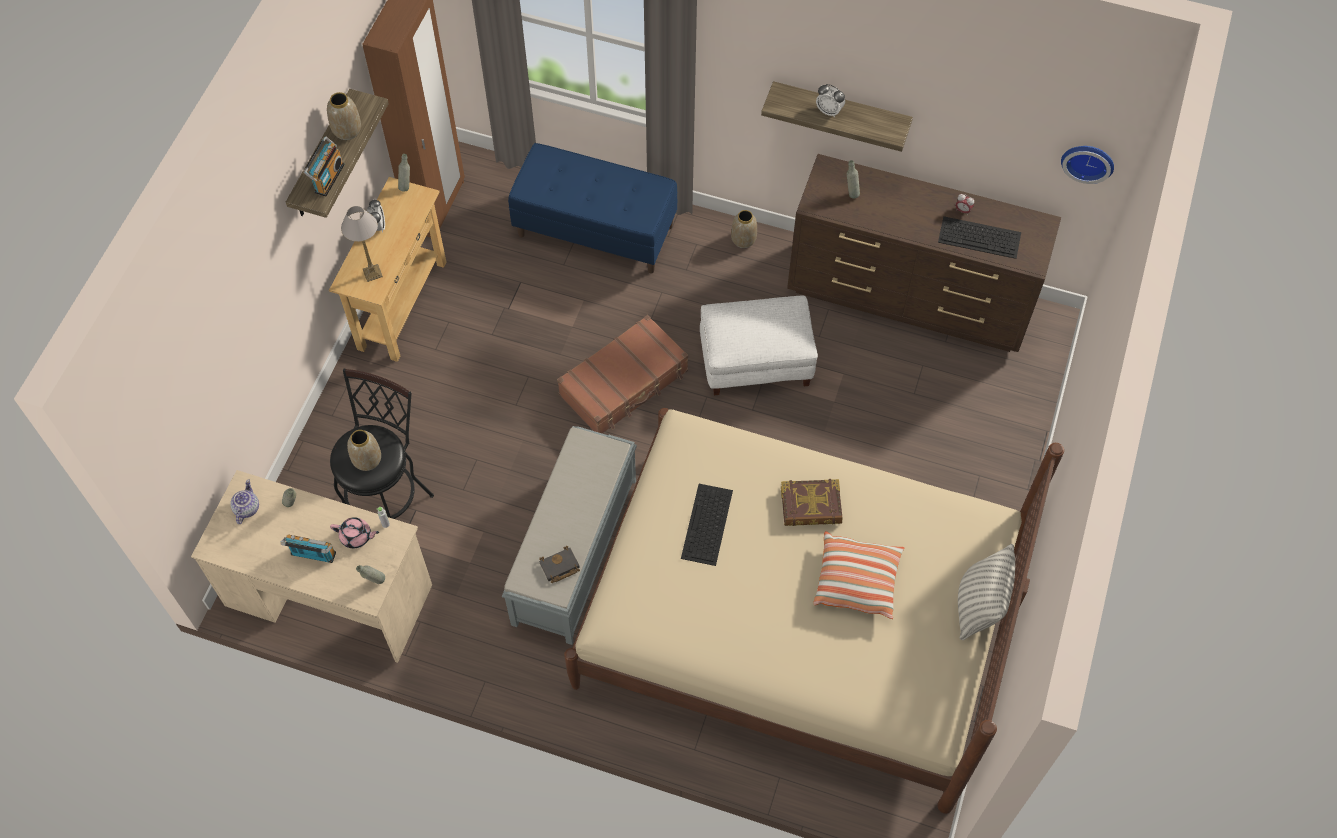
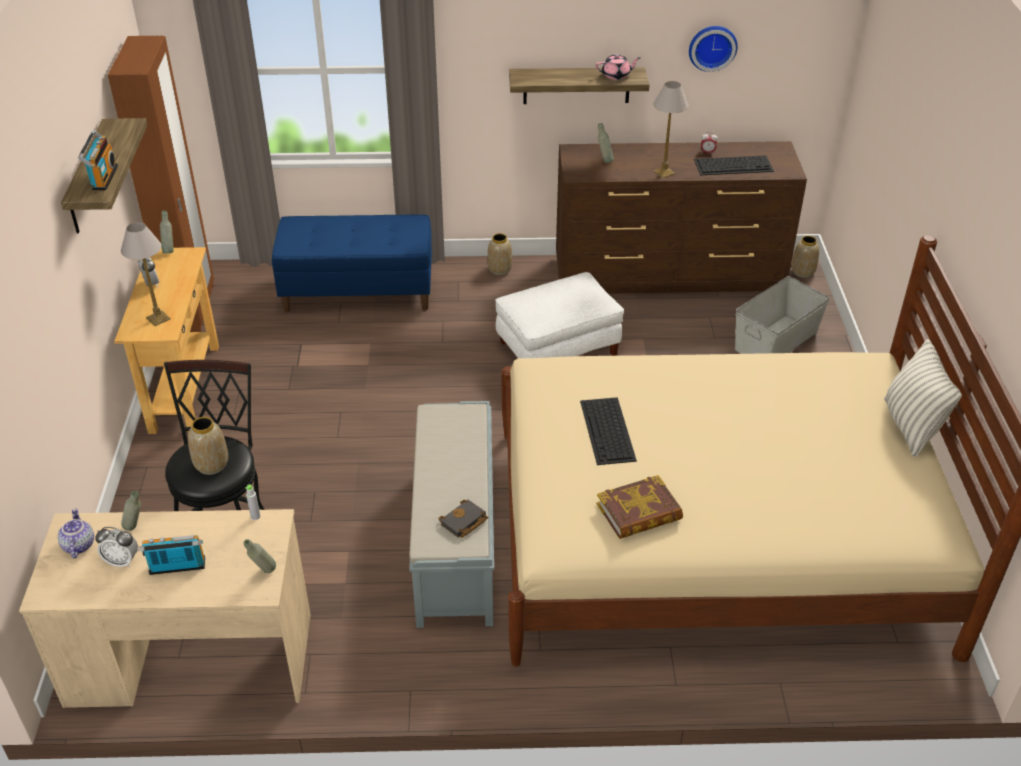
camera: 20 degrees left, 20 degrees down
(347, 130) = (111, 144): vase -> vase (803, 272)
(356, 536) = (225, 536): pink teapot -> pink teapot (616, 75)
(624, 383) = (440, 394): brown suitcase -> none
(811, 506) = (701, 390): book -> book (639, 513)
(829, 111) = (570, 76): alarm clock -> alarm clock (122, 561)
(857, 581) = (784, 436): pillow -> none
(902, 228) = (664, 173): none -> table lamp
(973, 417) = (776, 341): none -> grey storage box
(1088, 160) = (809, 64): wall clock -> wall clock (712, 47)

